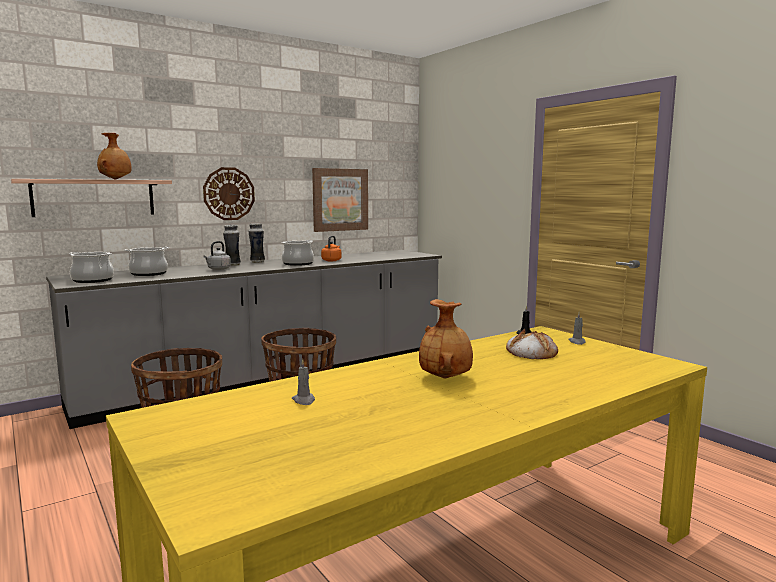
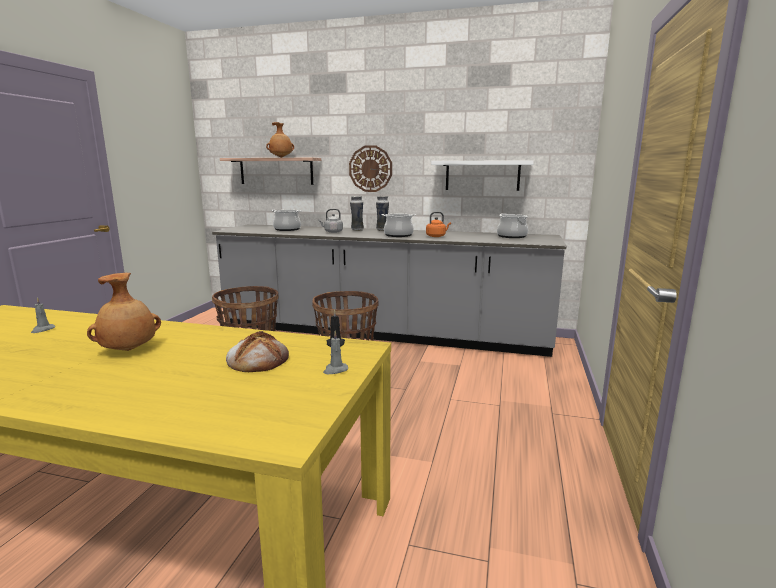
camera: 50 degrees right, 5 degrees up
(92, 280) = (246, 229): cooking pot -> cooking pot (511, 236)
(340, 199) = (482, 175): picture -> white shelf

